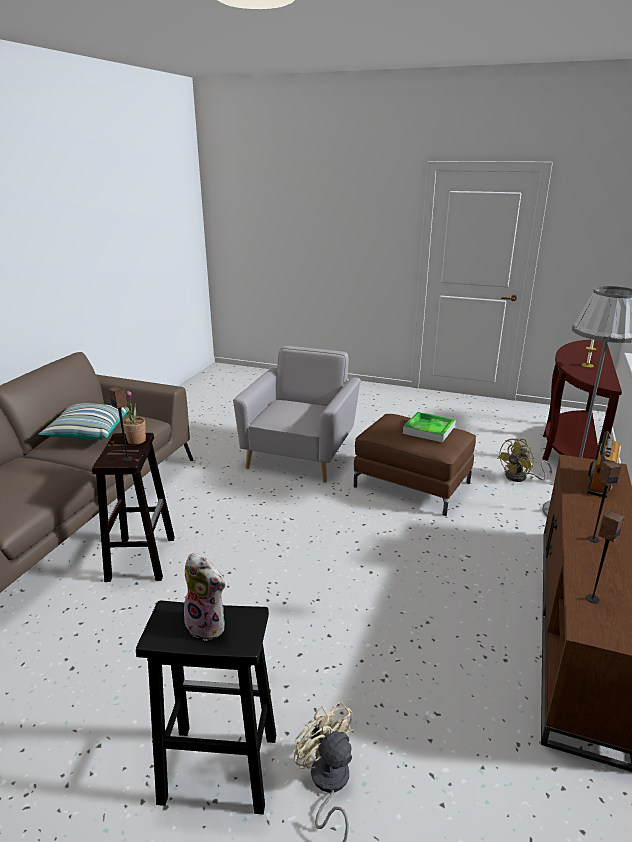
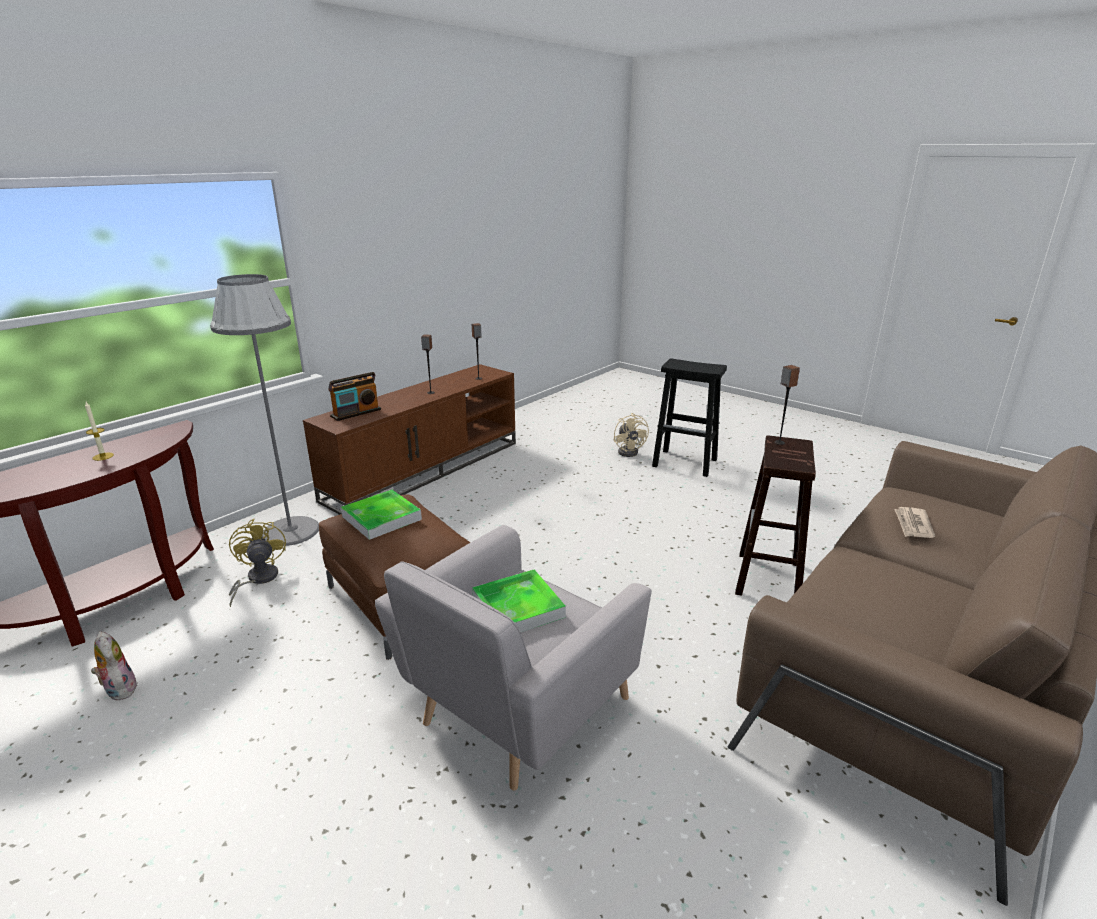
camera: 160 degrees left, 0 degrees up
(35, 473) = (913, 525): none -> newspaper
(88, 433) = (898, 586): pillow -> none
(136, 440) = (779, 459): potted plant -> none
(208, 625) = (692, 366): plush toy -> plush toy (119, 689)
(303, 412) = (518, 607): none -> tray
(520, 477) = (258, 579): yellow fan -> yellow fan turned 90 degrees counterclockwise

